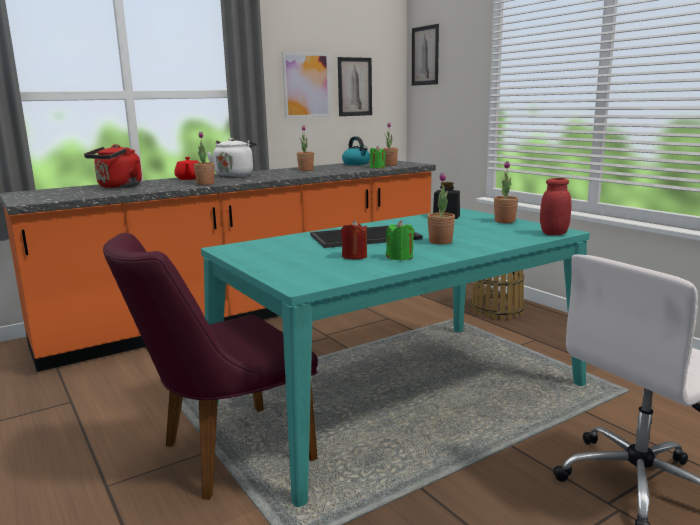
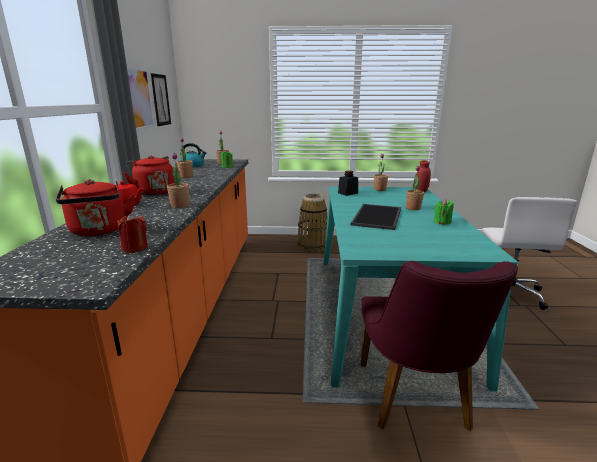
camera: 55 degrees left, 5 degrees up
(235, 175) = (154, 192): white kettle -> red kettle
(354, 256) = (428, 229): red candle -> red candle (135, 248)
(425, 55) = (200, 76): picture -> none

